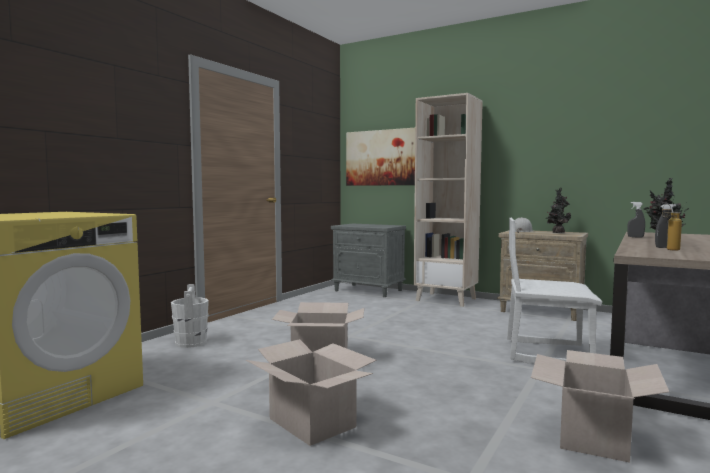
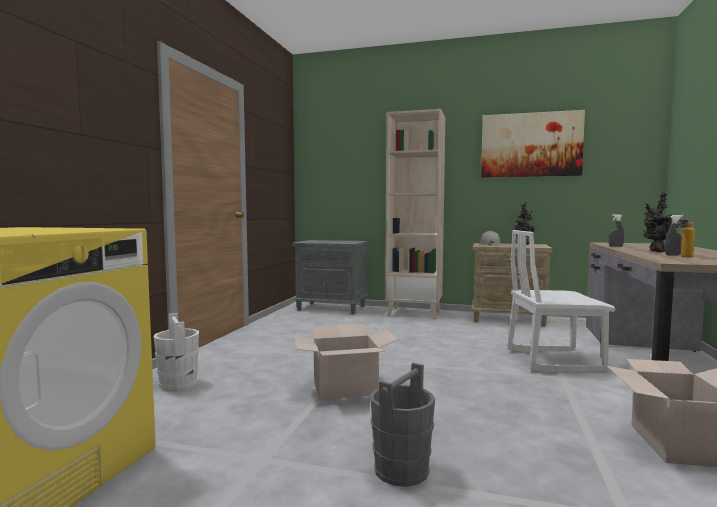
camera: 15 degrees left, 0 degrees up
(311, 423) = (401, 470): cardboard box -> grey bucket
(383, 157) = (342, 172): picture -> picture (530, 145)

